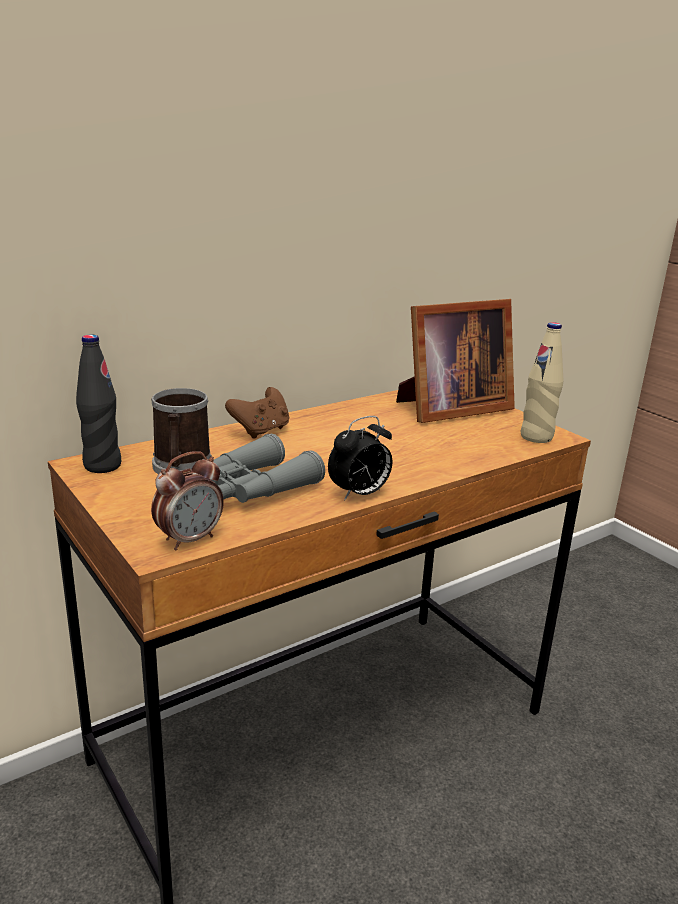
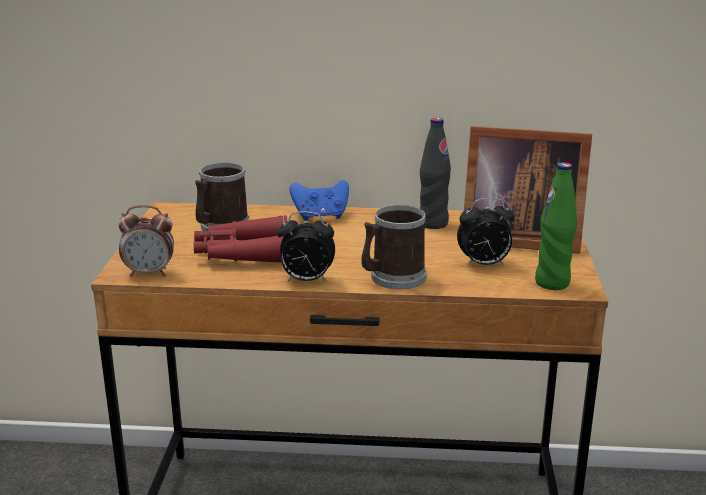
camera: 40 degrees right, 0 degrees up
(102, 466) = (177, 213): black bottle -> black bottle (433, 223)
(253, 488) = (242, 254): grey binoculars -> red binoculars
(261, 431) = (321, 216): brown game controller -> blue game controller
(424, 469) = (392, 278): none -> mug
(467, 437) = (483, 265): none -> alarm clock
(536, 437) = (552, 283): beige bottle -> green bottle

